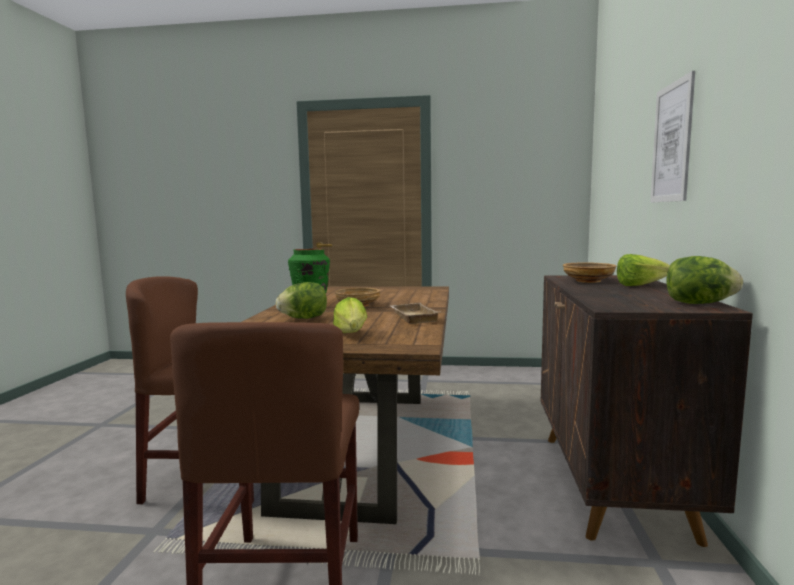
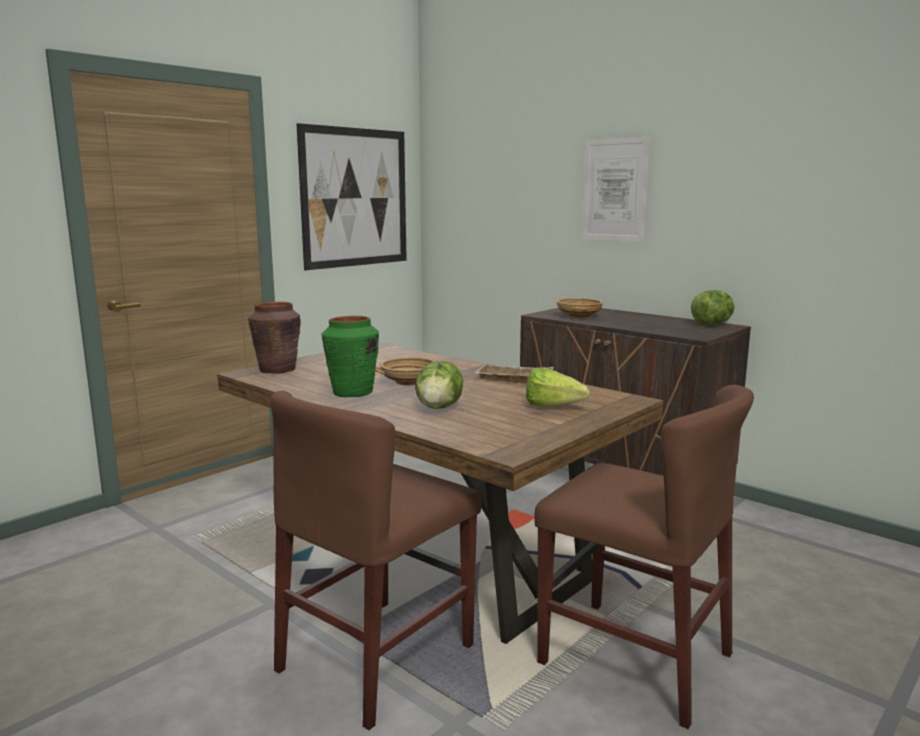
camera: 55 degrees left, 5 degrees up
(336, 289) = (277, 370): none -> brown vase
(512, 178) = (355, 198): none -> picture
(644, 285) = (625, 314): lettuce -> none

